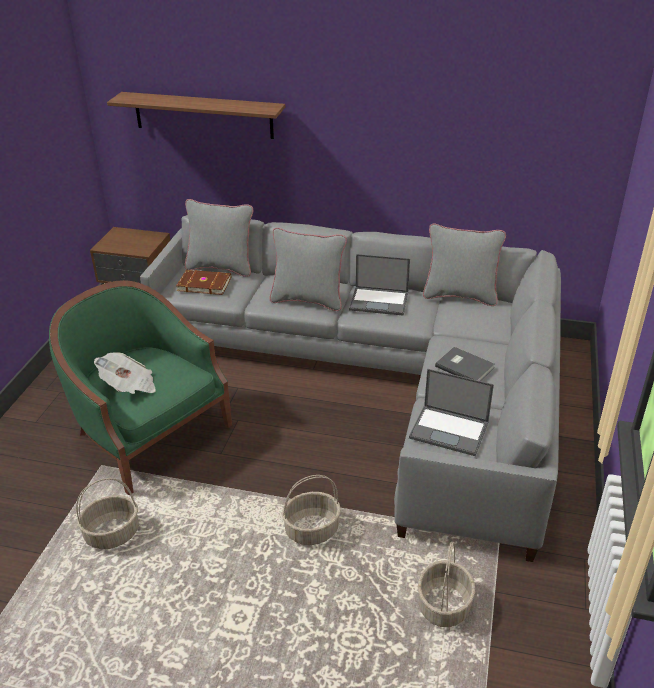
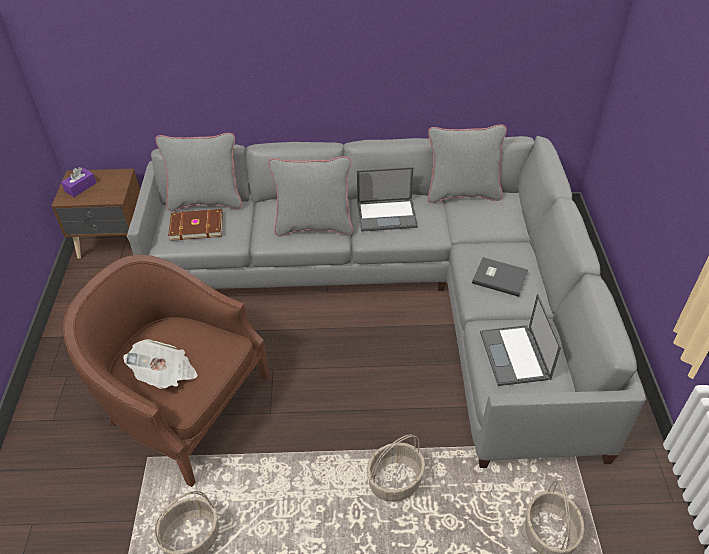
camera: 15 degrees left, 10 degrees up
(119, 240) = (80, 187): none -> purple tissue box
(149, 434) = (186, 407): green armchair -> brown armchair
(203, 115) = (158, 38): shelf -> none
(450, 430) = (515, 356): laptop -> laptop turned 75 degrees clockwise

